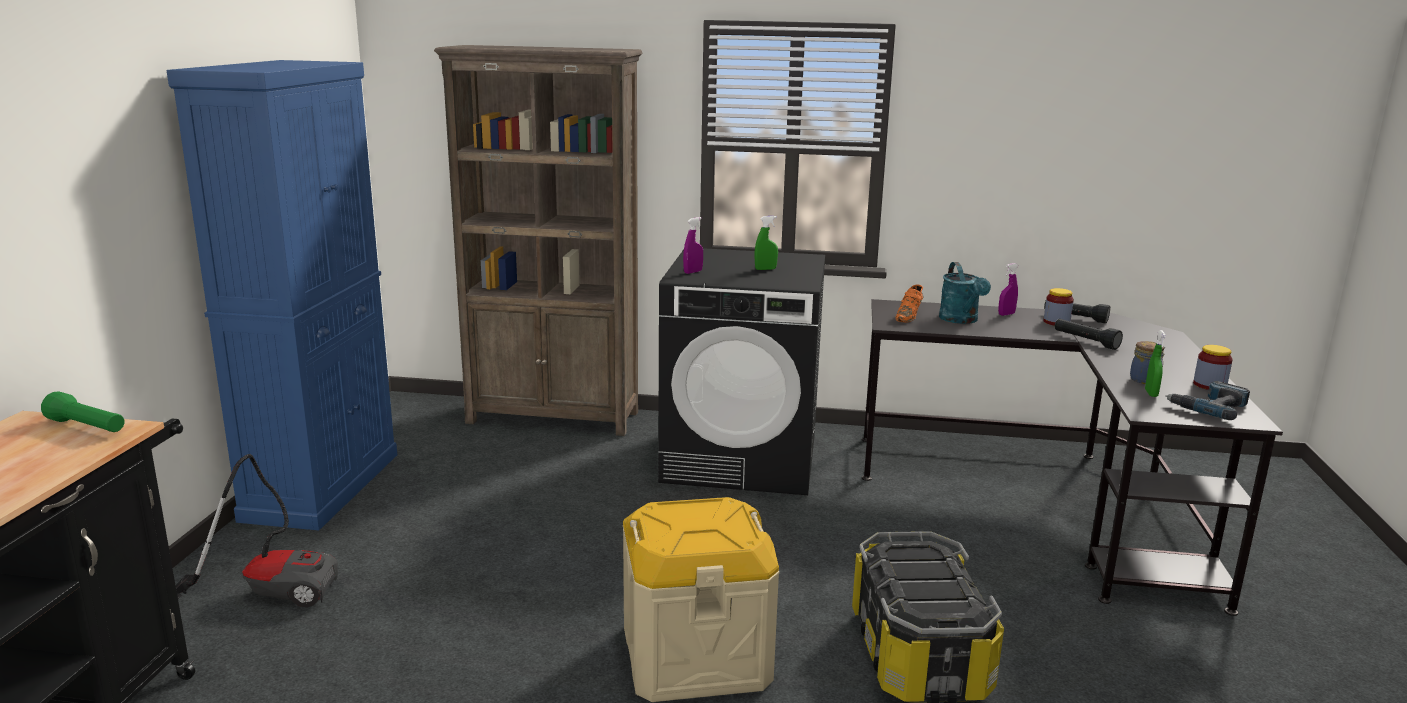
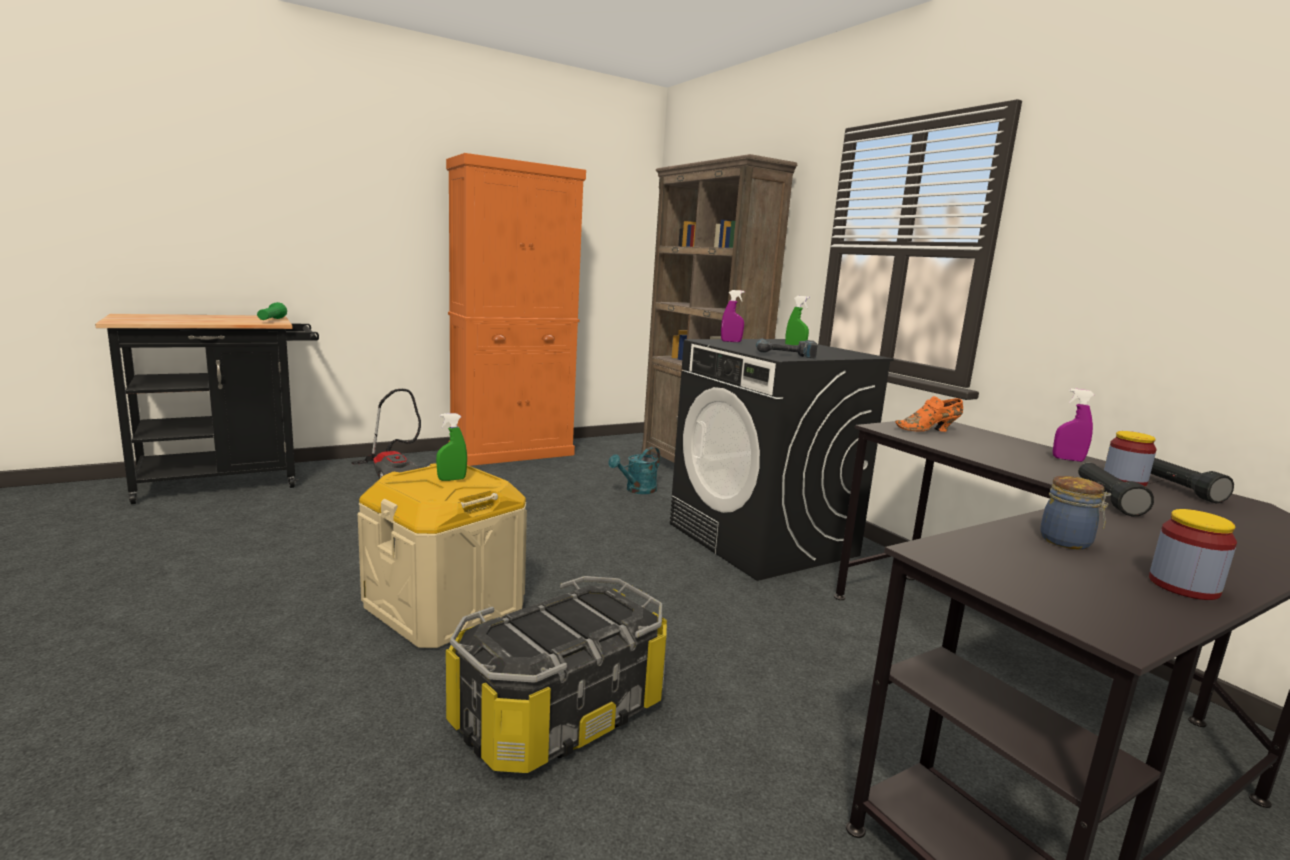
camera: 50 degrees right, 5 degrees down
(323, 486) = (512, 452): blue cabinet -> orange cabinet
(961, 320) = (984, 446): turquoise watering can -> turquoise watering can (637, 490)
(1151, 393) = (1024, 549): green spray bottle -> green spray bottle (451, 479)
(1209, 407) = (1083, 593): power drill -> power drill (784, 353)

